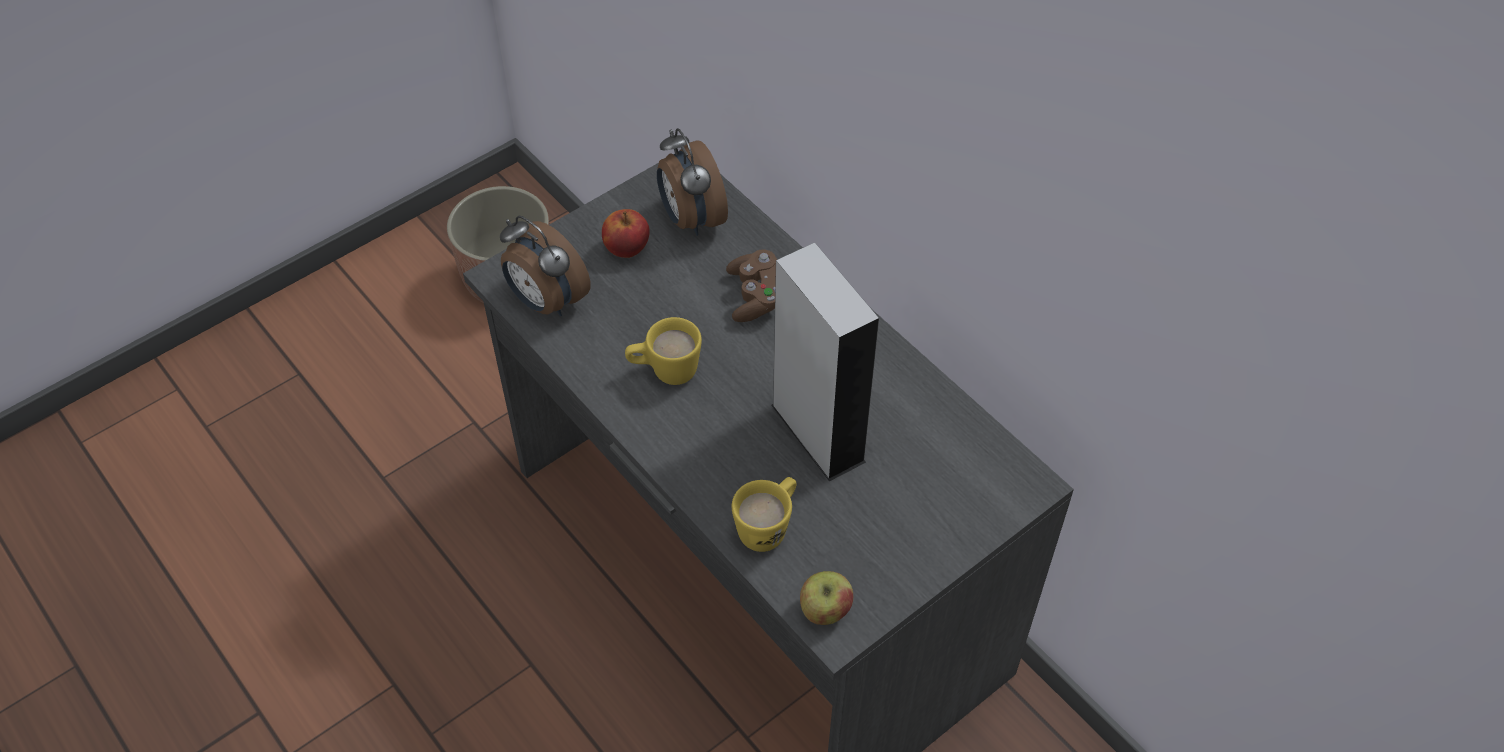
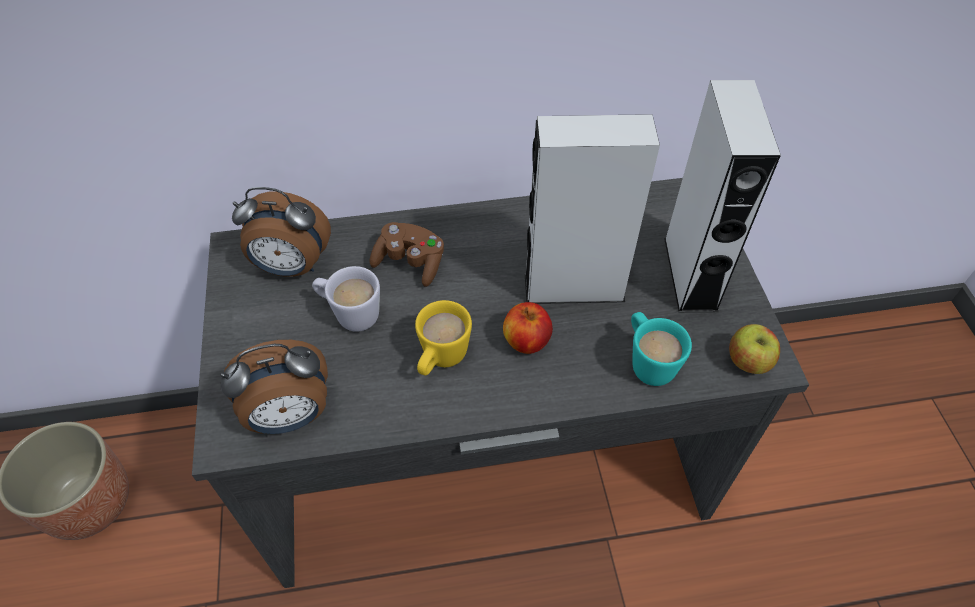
camera: 60 degrees left, 0 degrees up
(626, 248) = (283, 326): apple -> apple (526, 342)
(669, 285) = (350, 314): none -> white mug
(768, 527) = (647, 362): yellow mug -> turquoise mug
(907, 523) = (690, 274): none -> grey speaker

